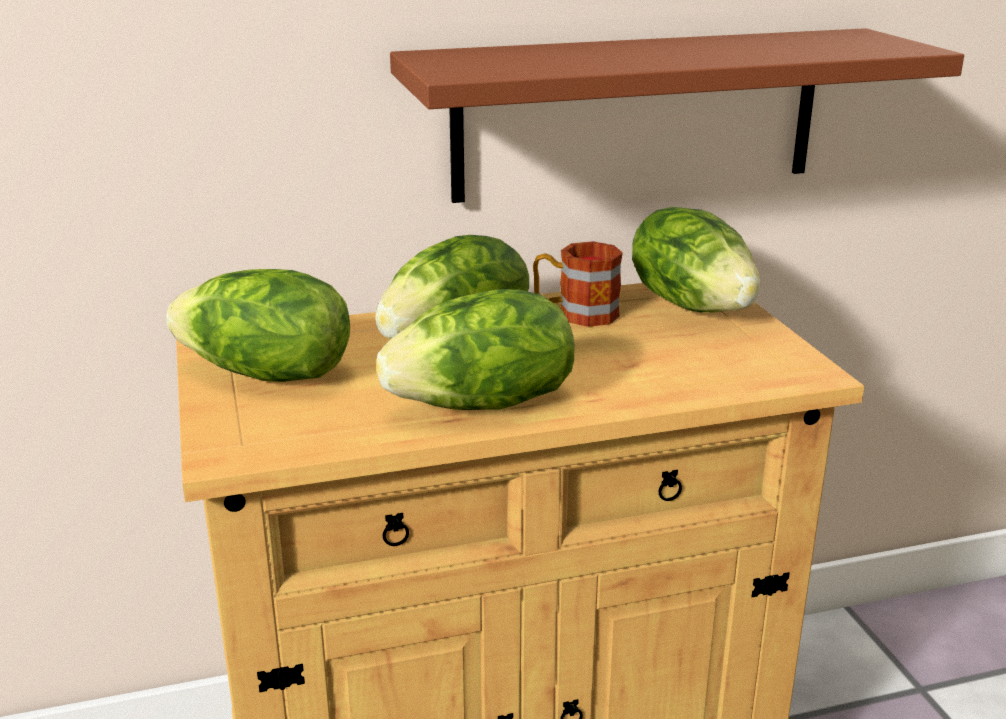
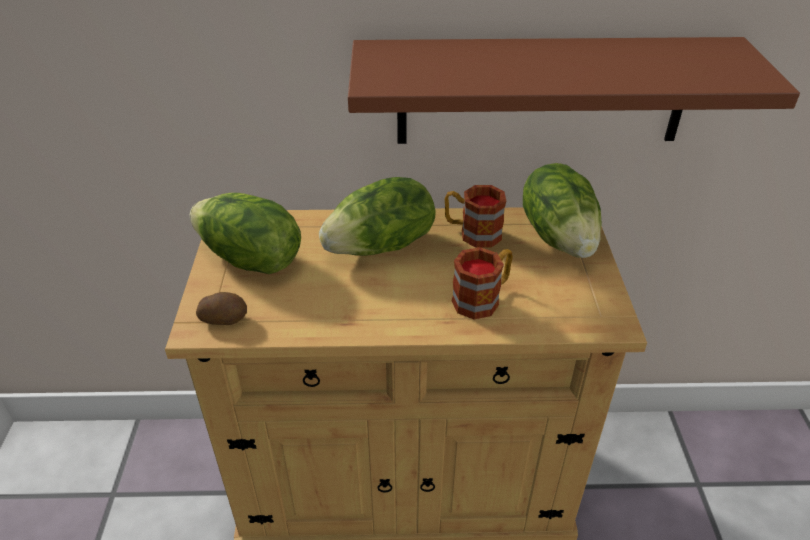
camera: 15 degrees right, 15 degrees up
(261, 438) = (224, 318): none -> potato
(484, 404) = (373, 313): lettuce -> none
(628, 372) = (482, 298): none -> mug

